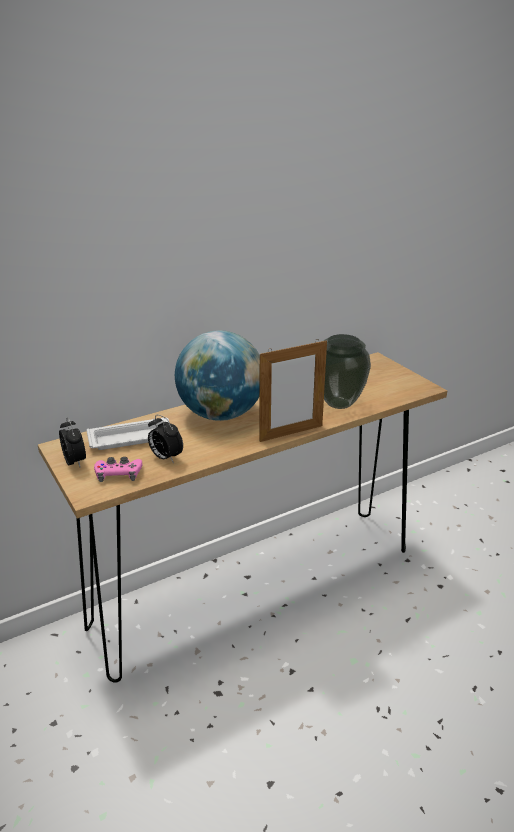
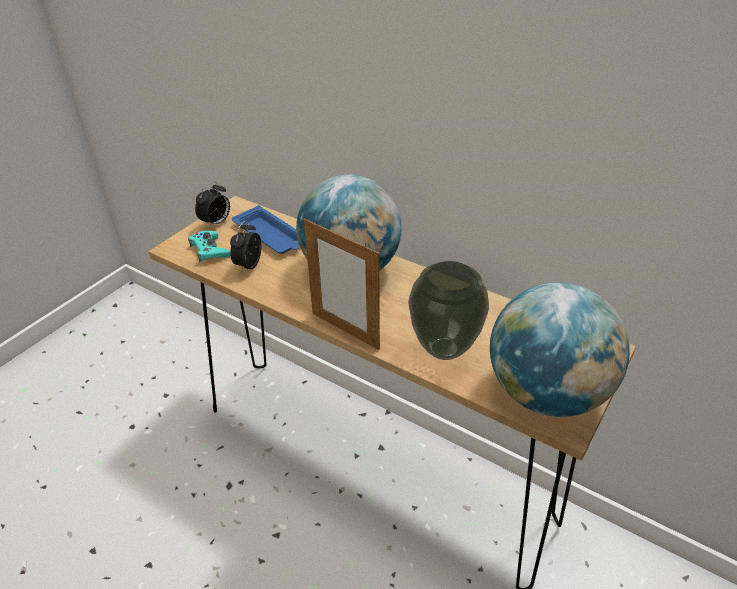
camera: 65 degrees right, 10 degrees up
(118, 473) = (209, 250): pink game controller -> turquoise game controller
(132, 438) = (271, 235): white tray -> blue tray
(399, 386) = (546, 394): none -> globe

